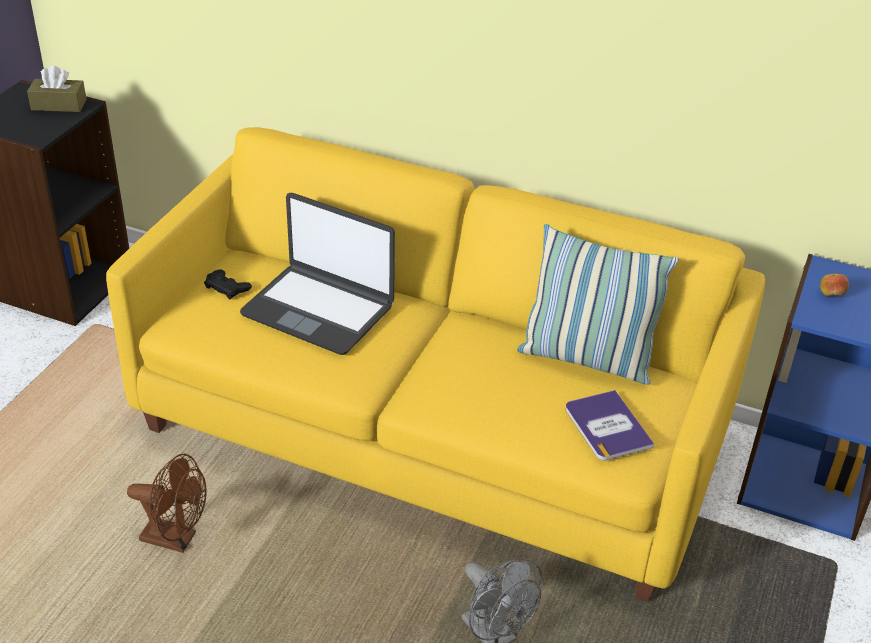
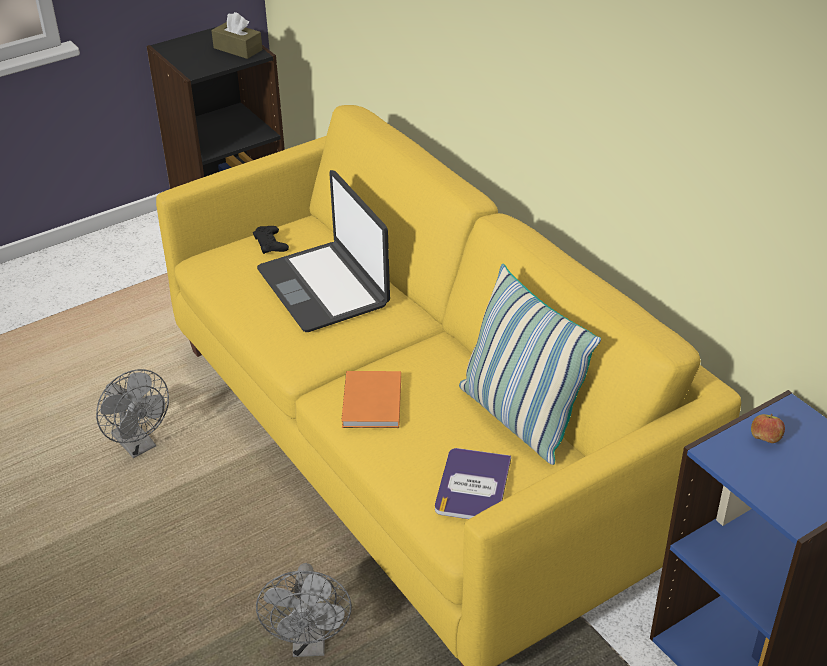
camera: 35 degrees right, 0 degrees up
(176, 539) = (139, 446): brown fan -> grey fan
(461, 394) = (370, 404): none -> orange book

